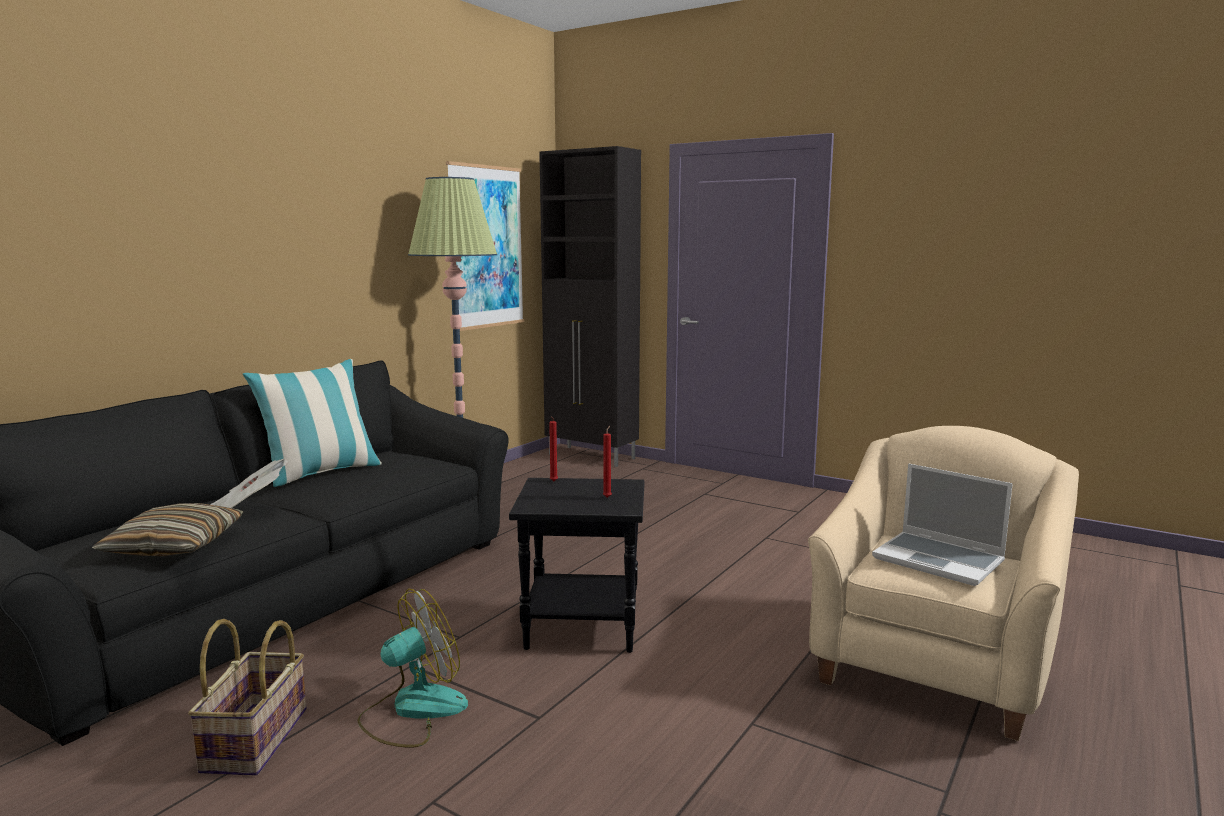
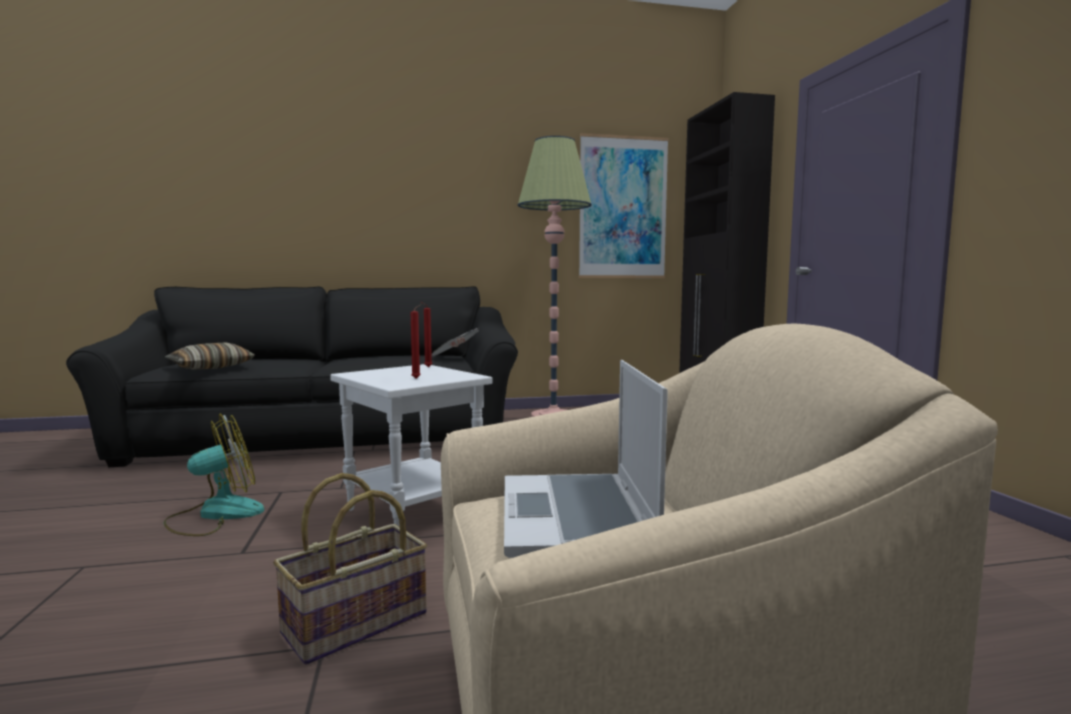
camera: 45 degrees right, 5 degrees down
(247, 508) = (290, 361): newspaper -> newspaper (454, 357)
(257, 740) = (142, 496): basket -> basket (355, 624)
(320, 473) = (379, 356): pillow -> none
(413, 710) = (215, 514): fan -> fan turned 45 degrees counterclockwise
(583, 627) = (416, 512): black side table -> white side table

